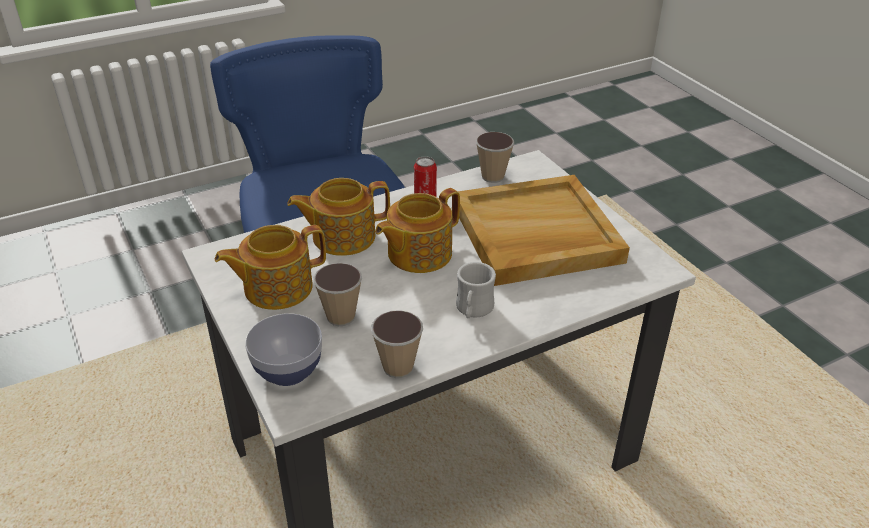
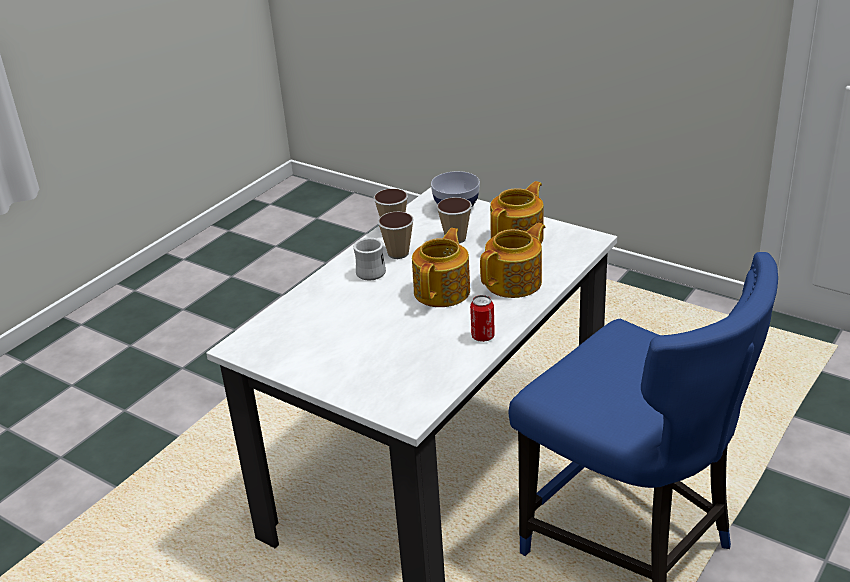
camera: 155 degrees right, 5 degrees down
(492, 177) = (439, 382): cup -> cup (398, 253)
(535, 235) = (358, 338): beige tray -> none

